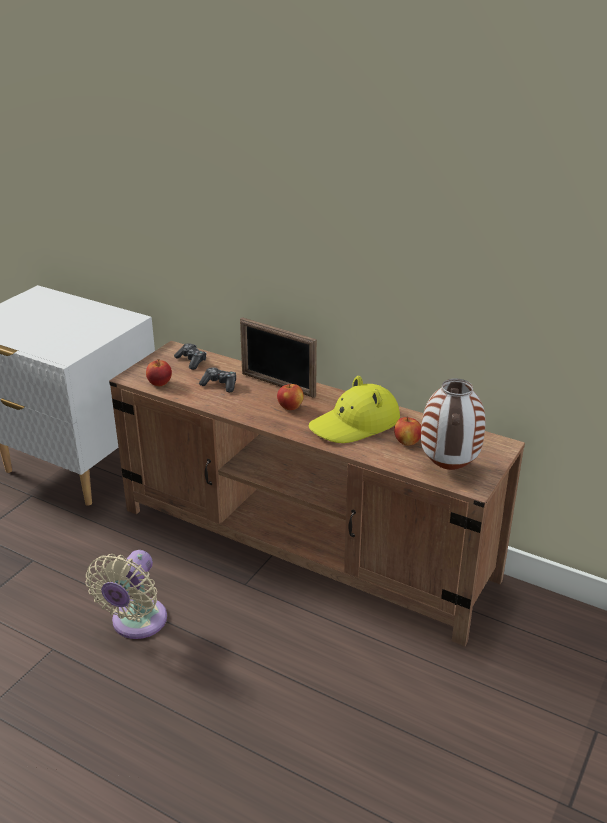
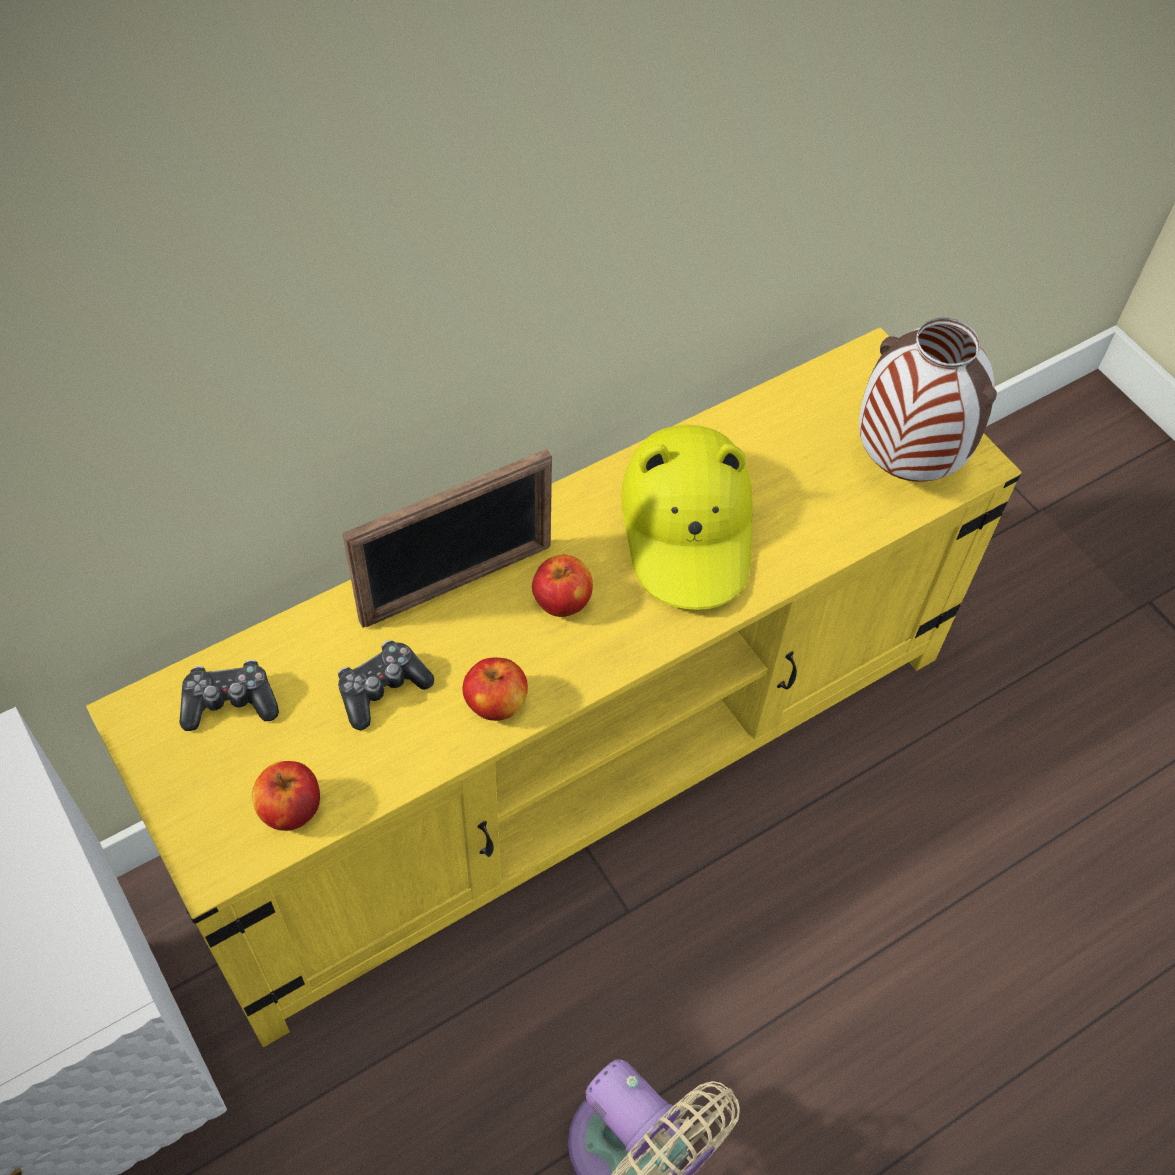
camera: 65 degrees left, 25 degrees up
(306, 544) = (577, 757): brown tv stand -> yellow tv stand
(407, 442) = (795, 481): apple -> apple (496, 703)

